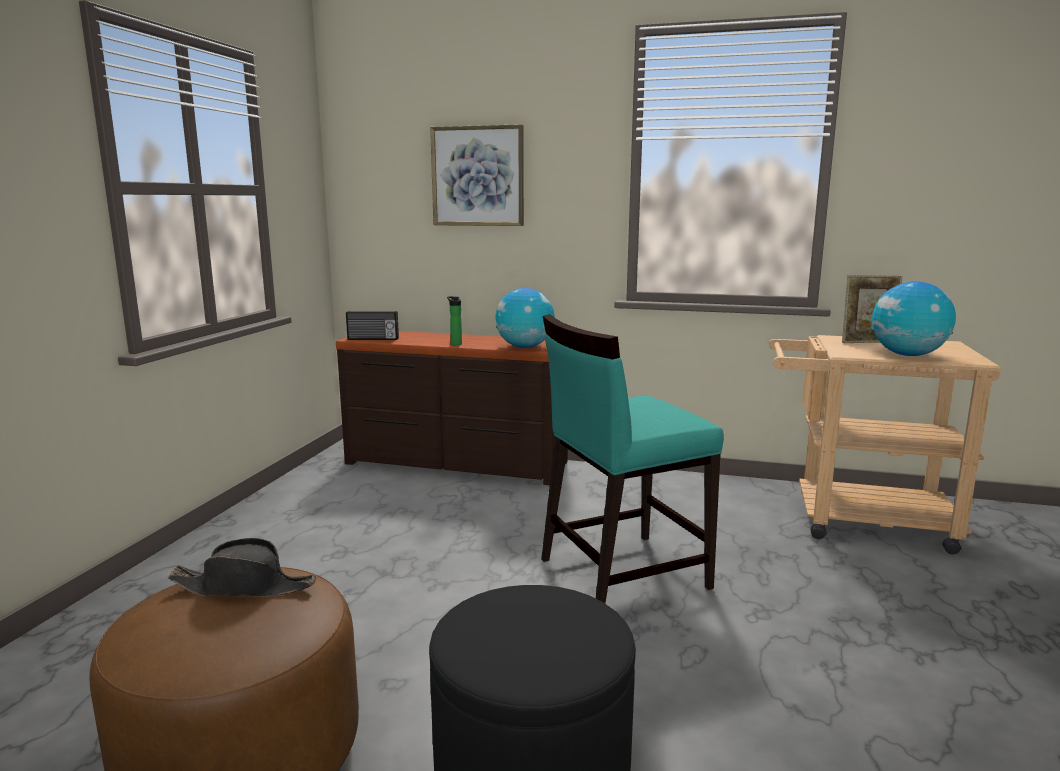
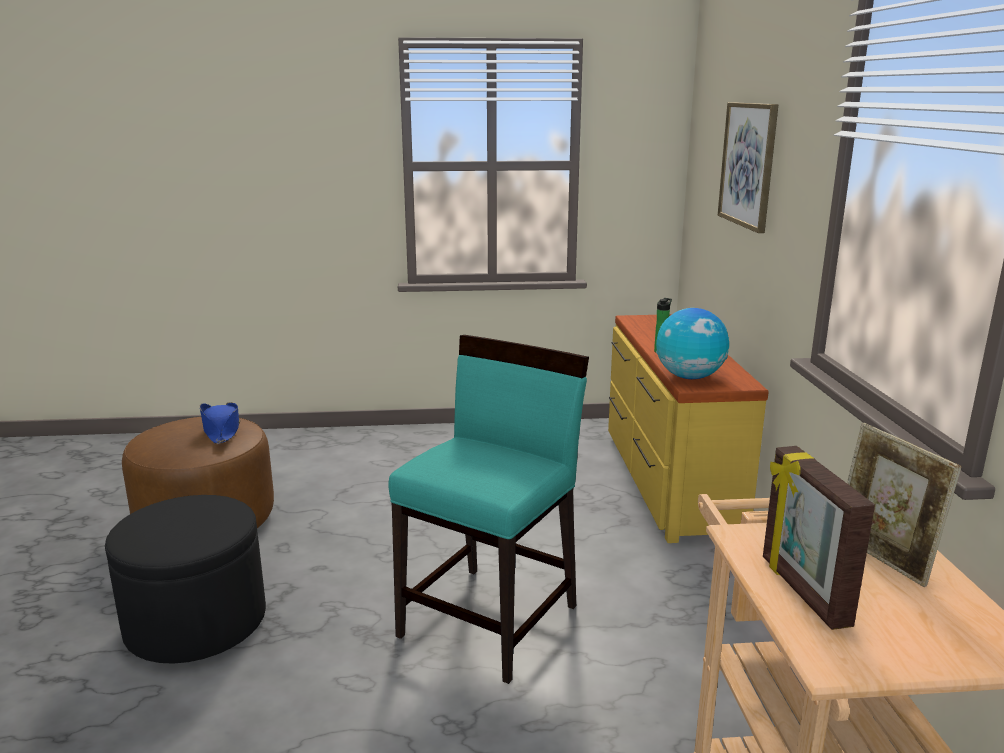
camera: 70 degrees right, 5 degrees up
(244, 586) = (221, 430): black hat -> blue hat
(373, 339) = (639, 323): radio -> none
(455, 463) = (667, 479): brown dresser -> yellow dresser
(621, 573) = (491, 620): turquoise chair -> turquoise chair turned 75 degrees clockwise
(908, 355) = (802, 591): globe -> picture frame

